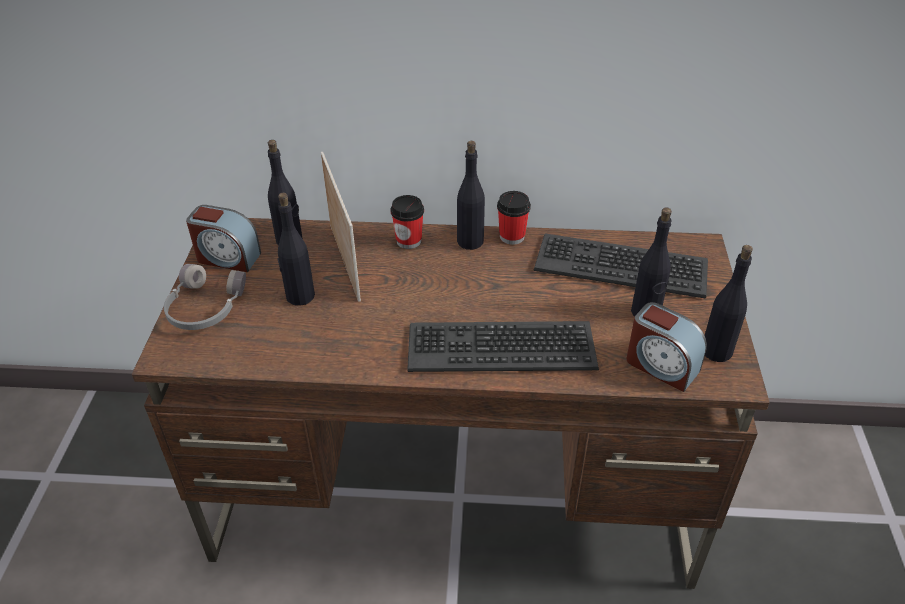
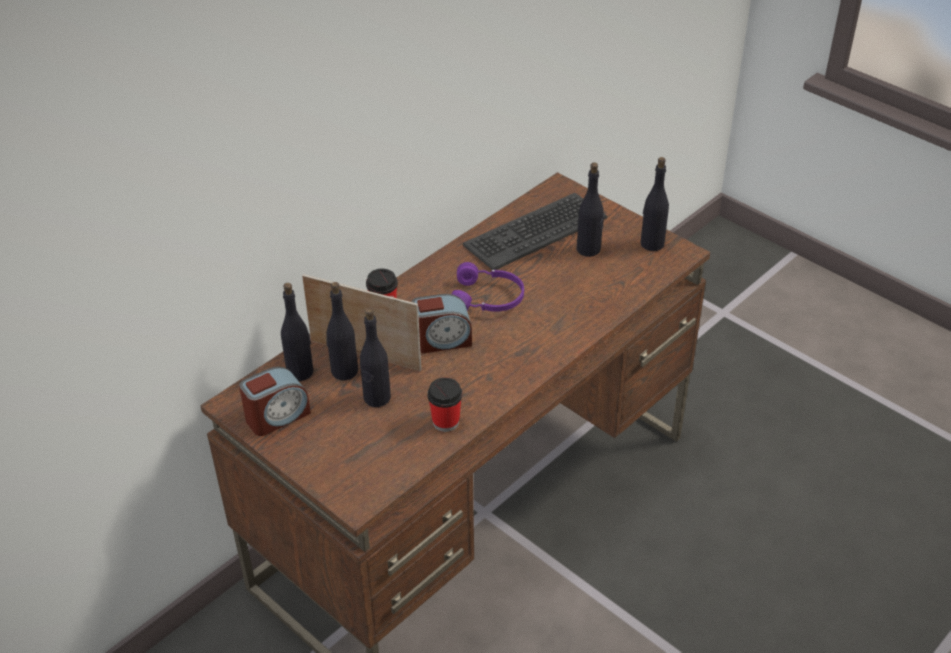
camera: 50 degrees left, 0 degrees up
(204, 308) = (325, 456): grey headphones -> none
(470, 241) = (423, 282): black bottle -> black bottle (344, 371)
(494, 288) = (487, 299): none -> purple headphones
(501, 346) = (546, 328): keyboard -> none
(512, 236) = (444, 259): cup -> cup (445, 422)
(661, 366) = (639, 273): alarm clock -> alarm clock (442, 340)

